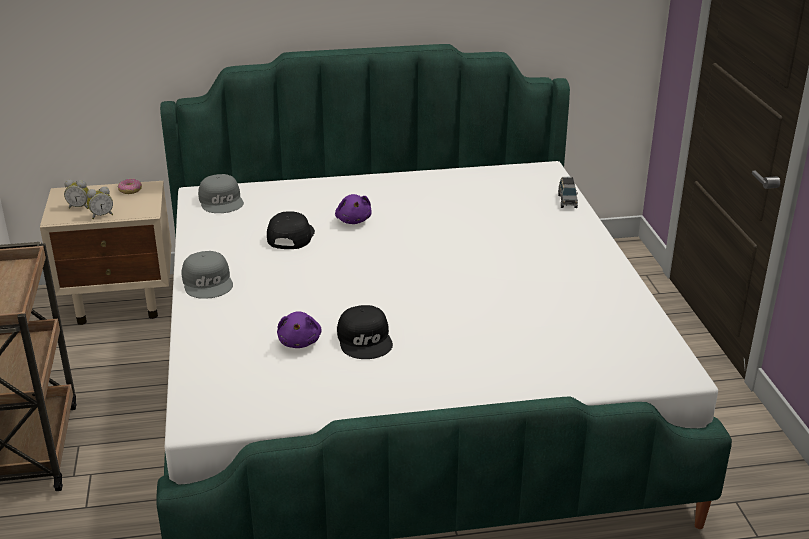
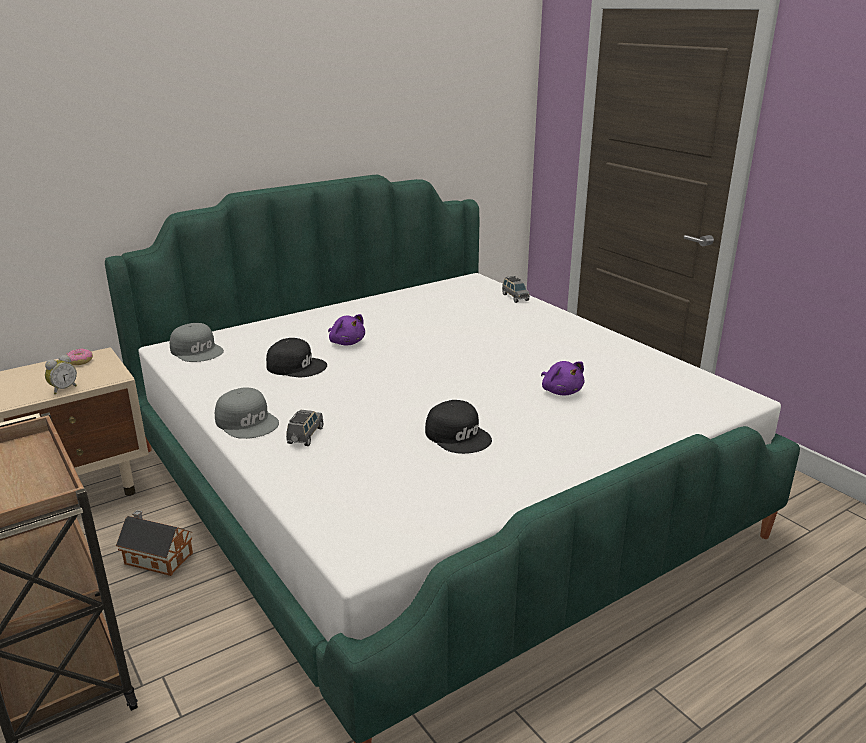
camera: 25 degrees left, 5 degrees down
(80, 207) = (30, 386): alarm clock -> none
(140, 379) = (157, 557): none -> toy house
(241, 307) = (305, 436): none -> grey toy car
(290, 236) = (296, 366): black cap -> black cap turned 120 degrees clockwise
(300, 342) = (396, 452): purple plush toy -> purple plush toy (561, 391)

